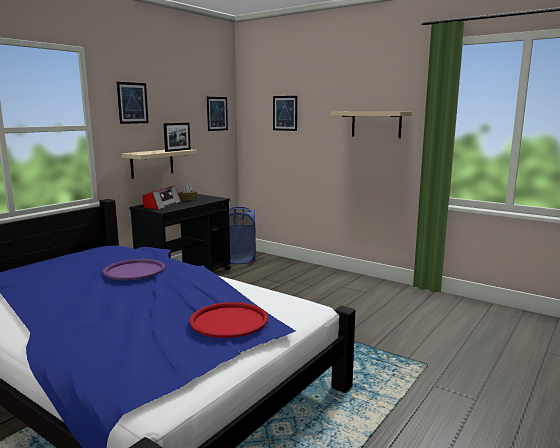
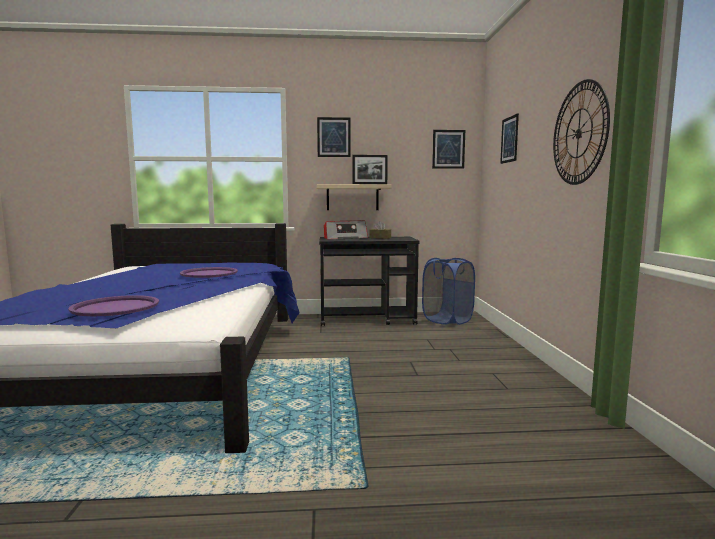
camera: 50 degrees right, 5 degrees down
(229, 321) = (115, 307): red tray -> purple tray
(376, 124) = (579, 133): beige shelf -> wall clock

